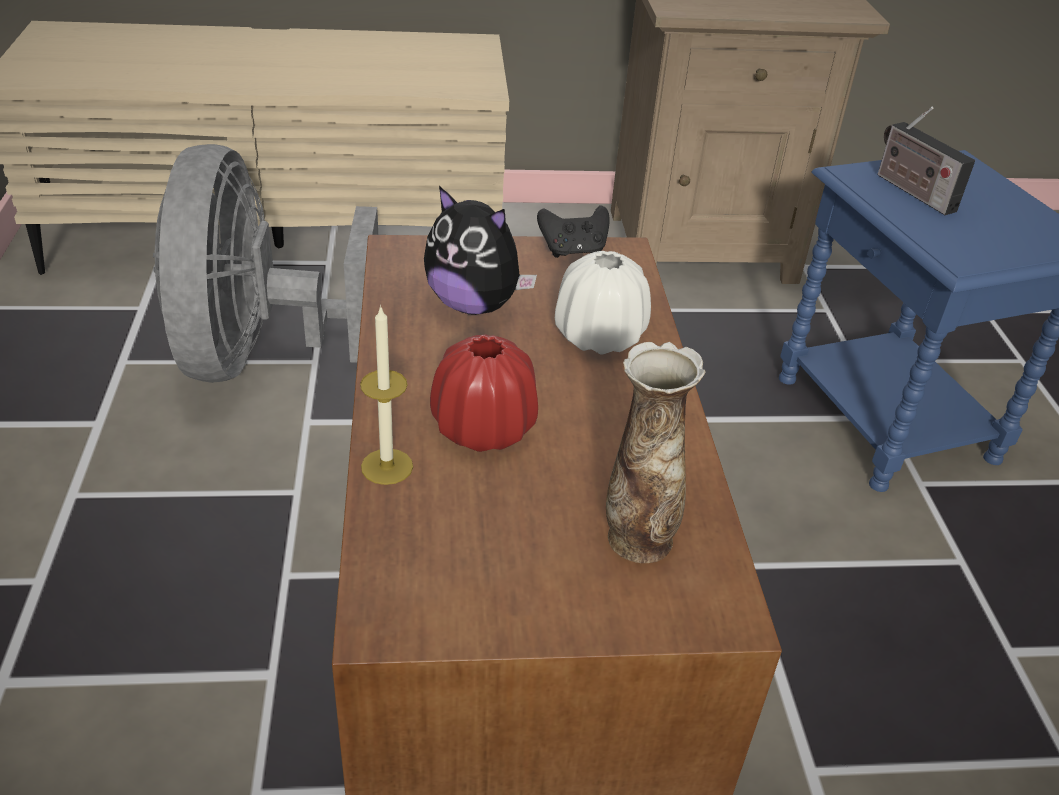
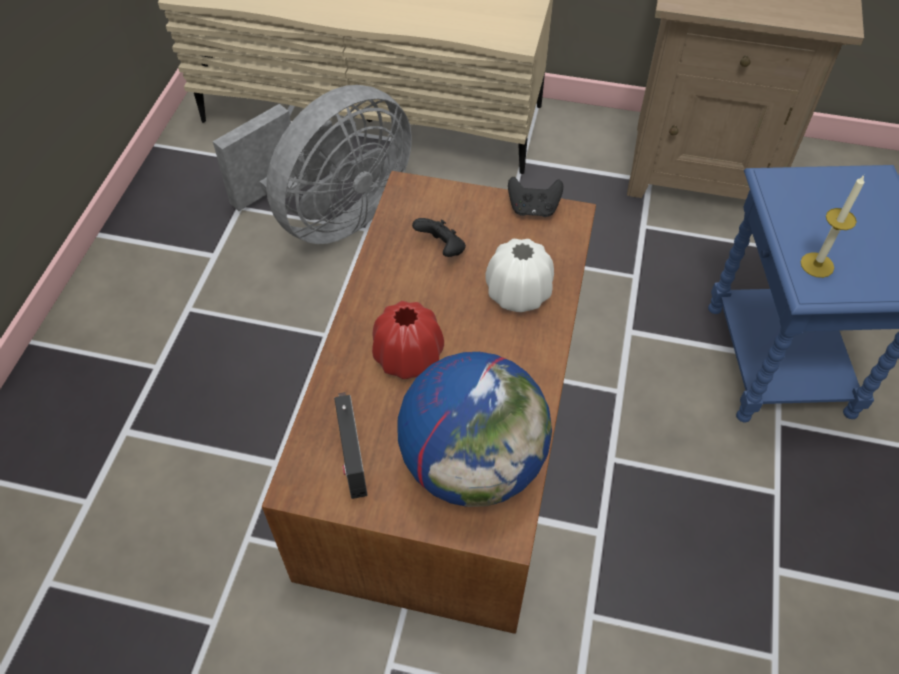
camera: 20 degrees right, 15 degrees up
(260, 355) = (331, 217): grey fan -> grey fan turned 150 degrees counterclockwise
(387, 466) = (337, 374): candle -> candle (817, 265)
(474, 305) = (441, 249): plush toy -> black game controller
(637, 539) = (473, 464): vase -> globe
(911, 191) = (813, 207): radio -> radio (351, 455)

